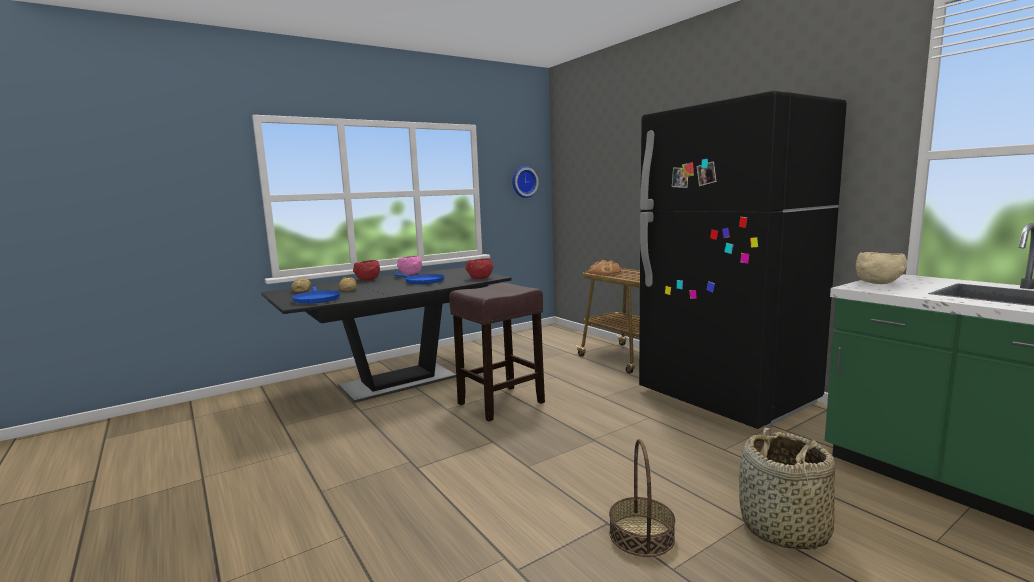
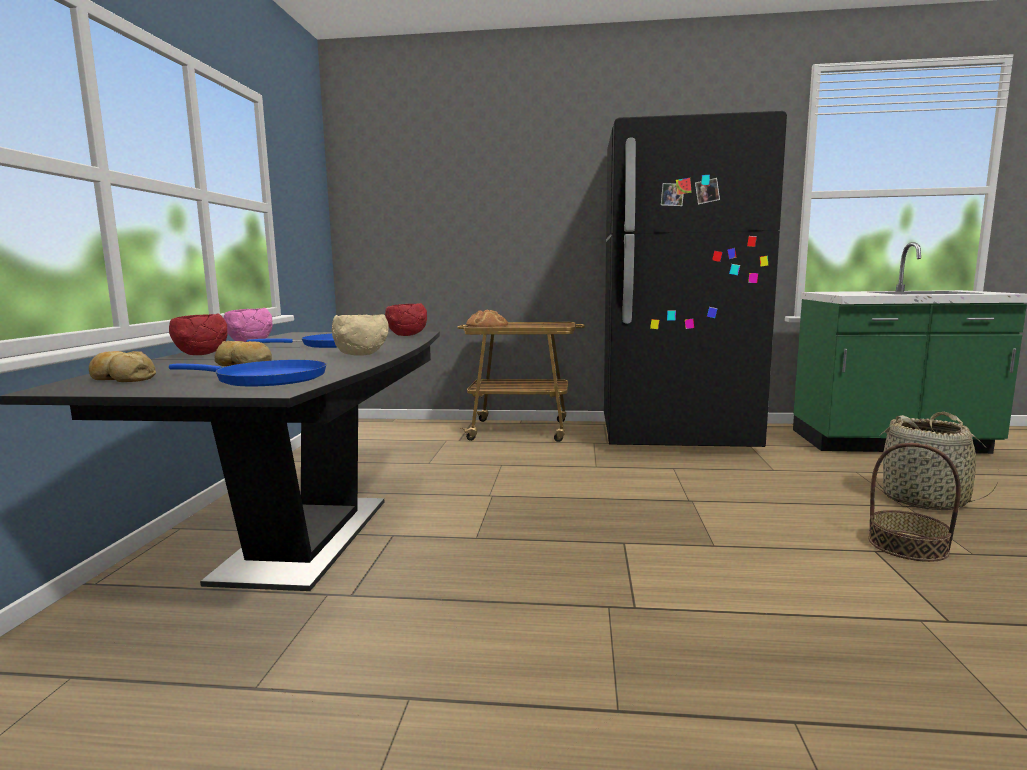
camera: 50 degrees left, 0 degrees up
(500, 403) = (521, 507): brown stool -> none
(523, 182) = (309, 205): wall clock -> none
(878, 283) = (843, 293): beige bowl -> beige bowl (361, 355)

